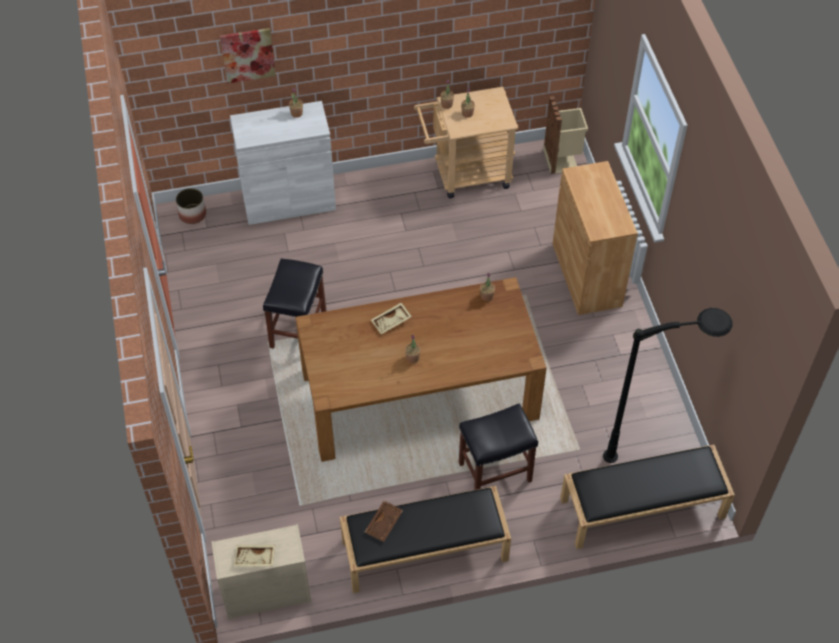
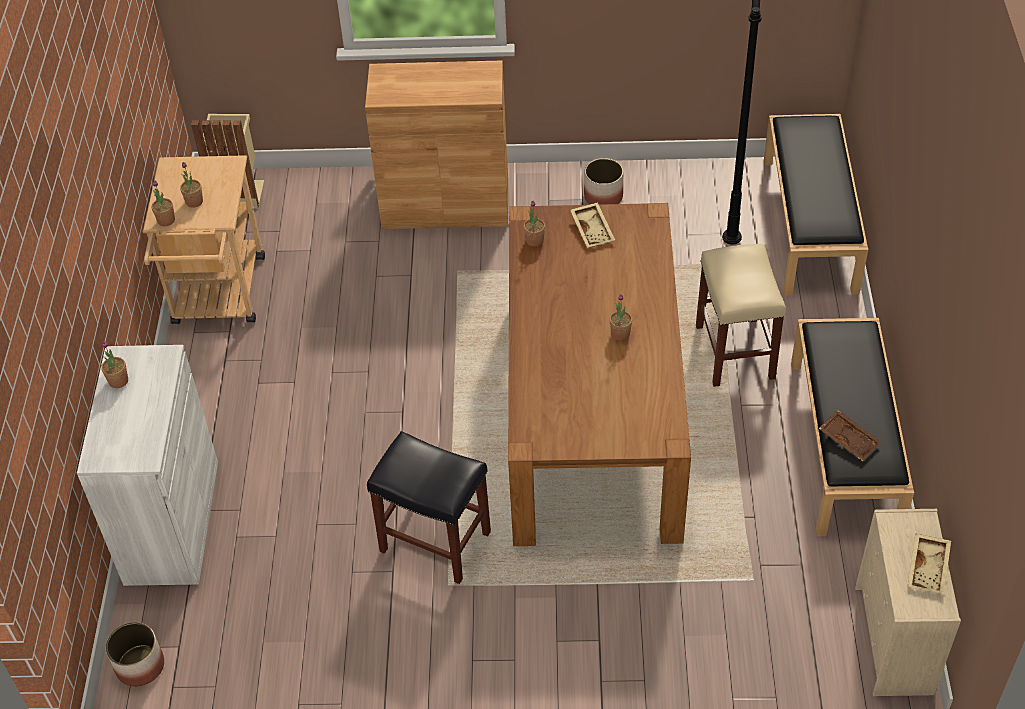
camera: 75 degrees left, 5 degrees down
(248, 54) = (45, 351): picture -> none
(391, 322) = (550, 348): beige tray -> beige tray (593, 230)
(494, 473) = (735, 353): black stool -> beige stool
(627, 367) = (603, 197): none -> planter

